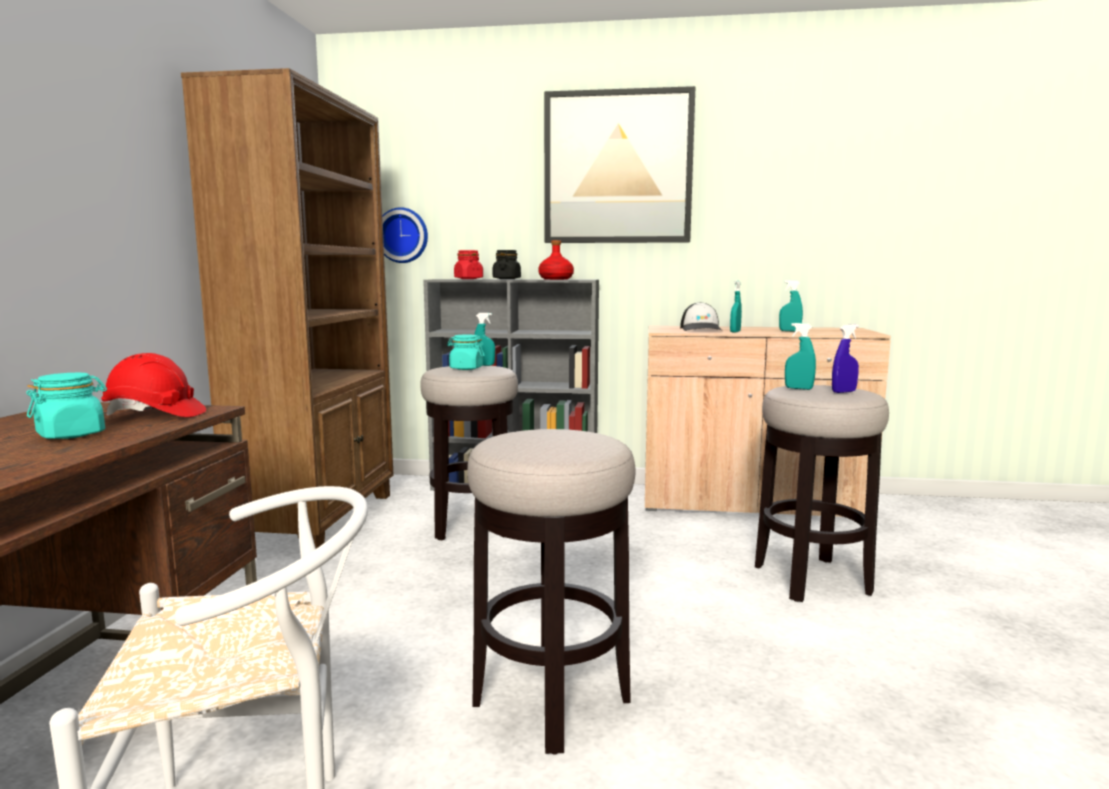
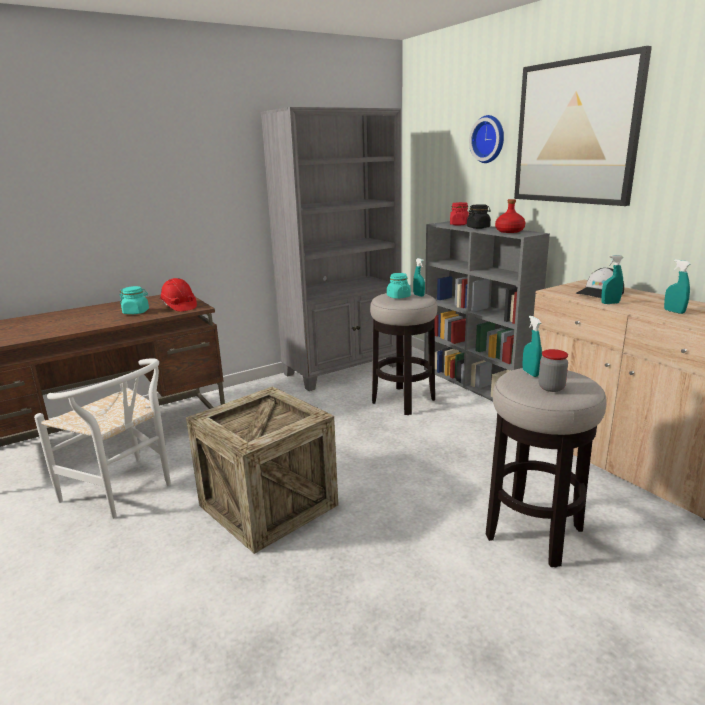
camera: 50 degrees right, 10 degrees up
(320, 520) = (343, 370): brown bookcase -> grey bookcase
(403, 235) = (437, 187): wall clock -> wall clock (489, 139)
(552, 701) = (268, 505): stool -> crate
(843, 392) = (551, 388): blue spray bottle -> jar

